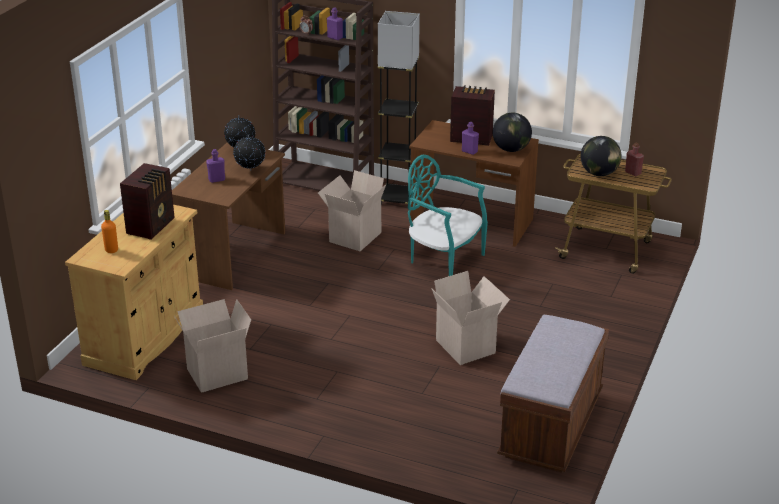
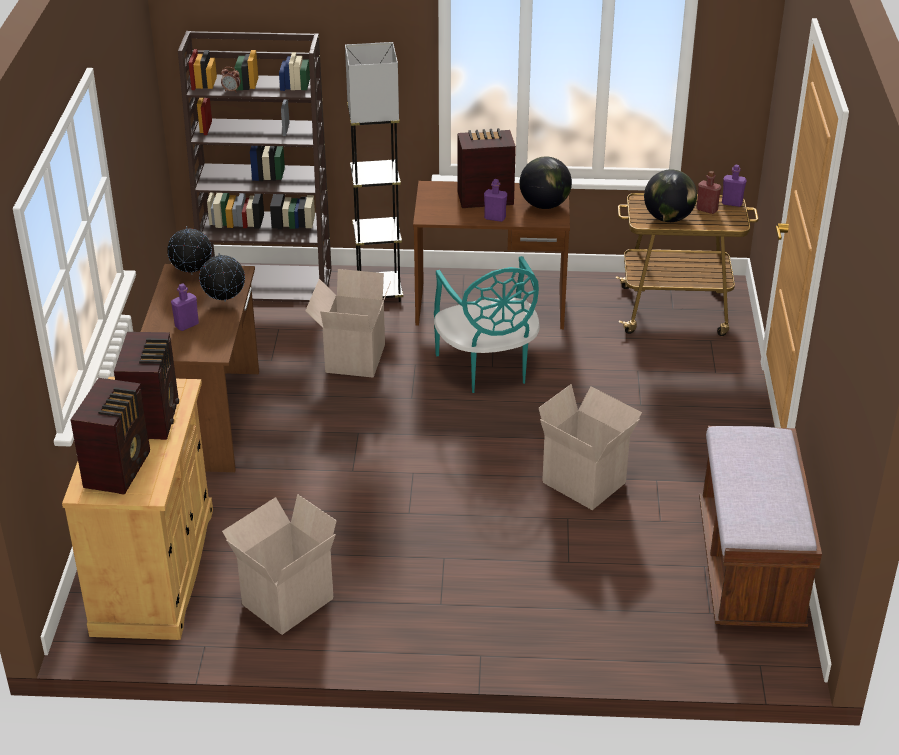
camera: 20 degrees left, 5 degrees up
(111, 250) = (119, 469): orange bottle -> radio
(335, 37) = (275, 91): purple bottle -> purple bottle (732, 203)
(443, 261) = (487, 368): turquoise chair -> turquoise chair turned 120 degrees counterclockwise

